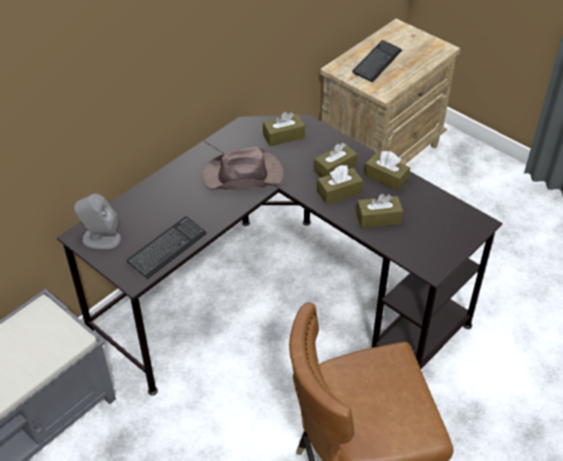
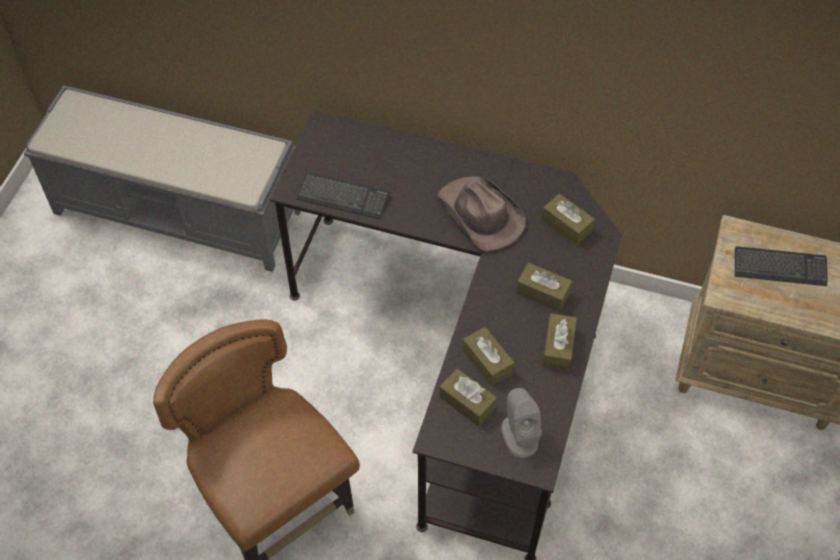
camera: 65 degrees right, 10 degrees up
(100, 238) = (328, 142): grey speaker -> grey speaker (519, 435)
(339, 192) = (507, 310): brown tissue box -> brown tissue box (467, 402)

